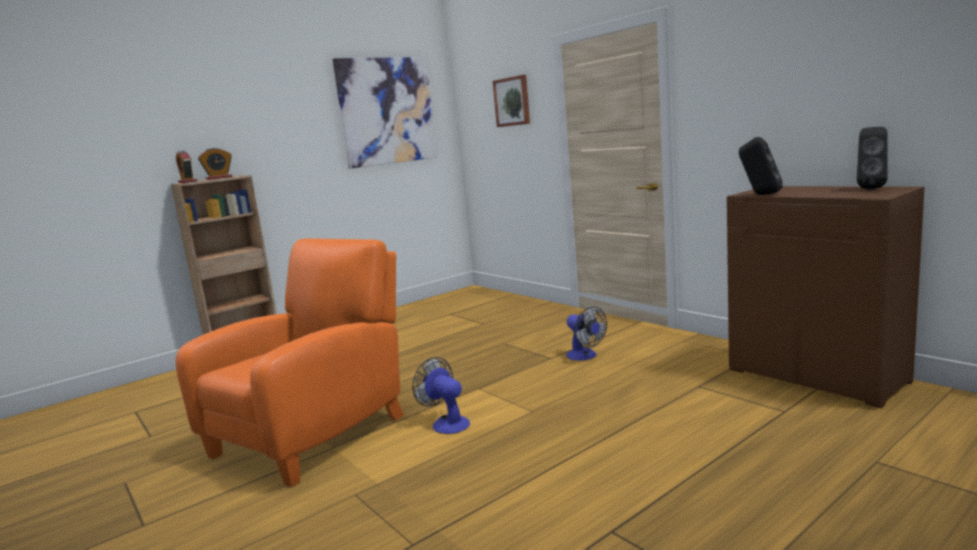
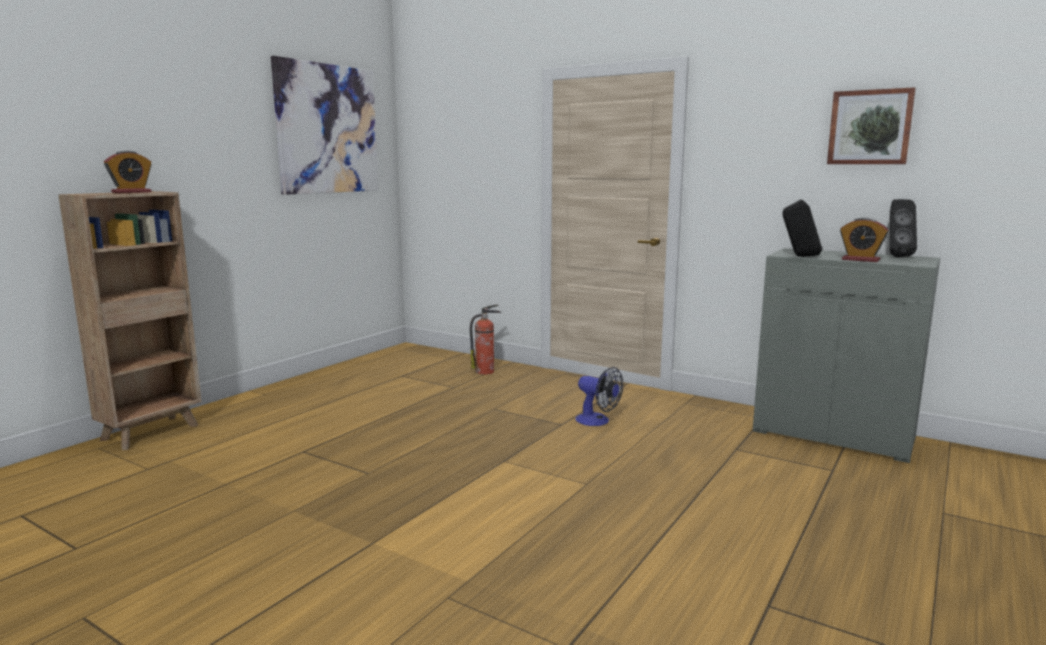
camera: 20 degrees left, 0 degrees up
(187, 182) = (89, 194): alarm clock -> alarm clock (860, 260)
(315, 432) = (333, 526): orange armchair -> none
(446, 423) = (496, 503): fan -> none
(512, 101) = (481, 135): picture -> picture (870, 127)
(521, 310) = (486, 371): none -> fire extinguisher
(817, 375) = (834, 434): brown cabinet -> grey cabinet

